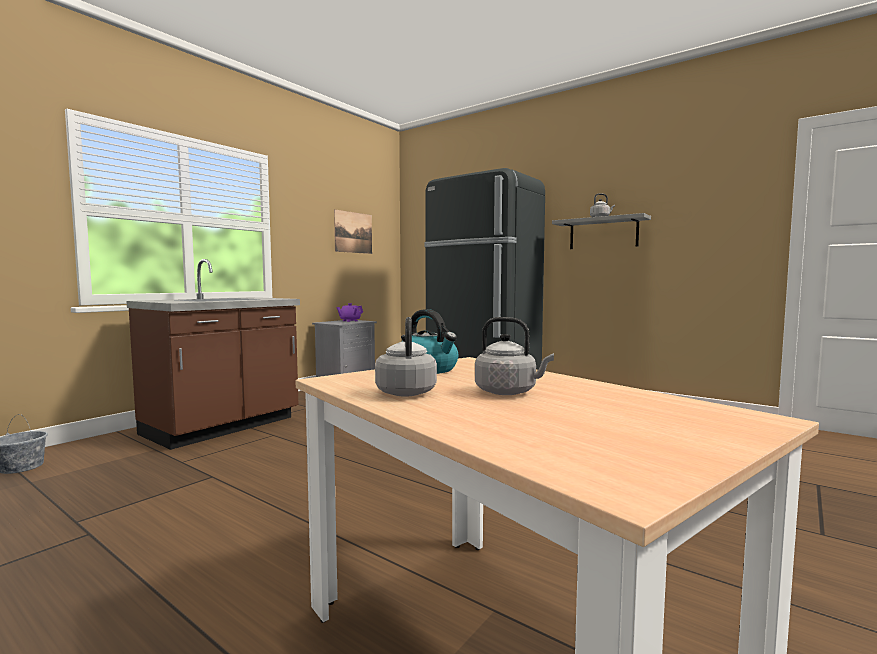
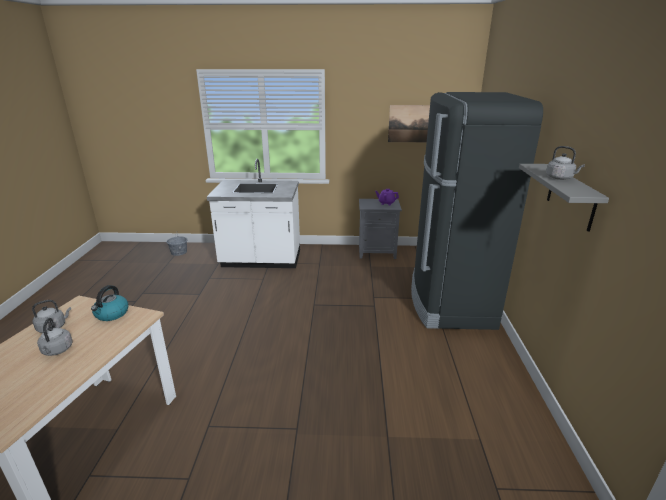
camera: 55 degrees right, 20 degrees up
(223, 427) = (261, 260): brown counter -> white counter

